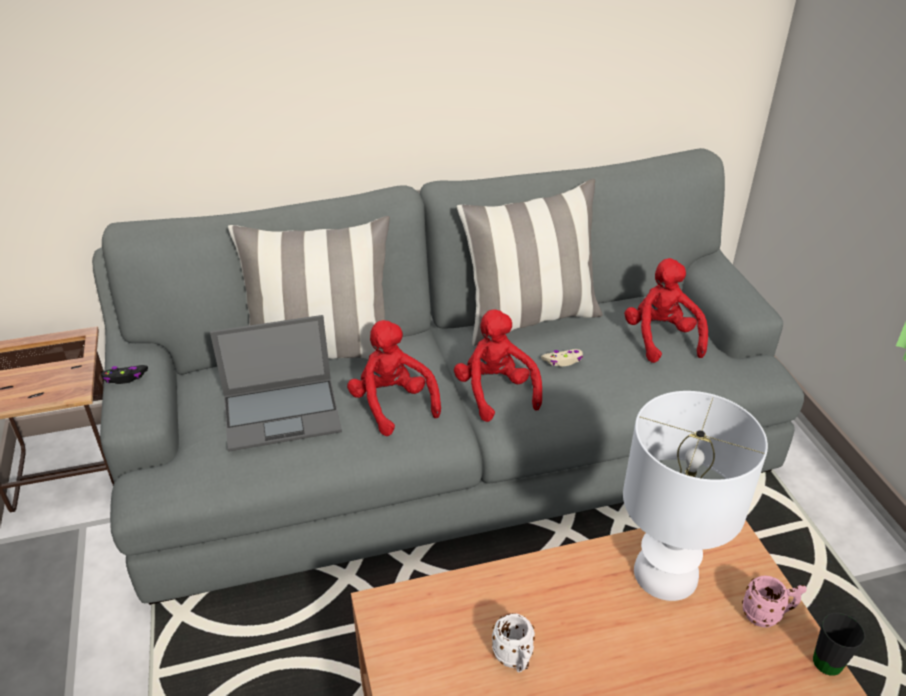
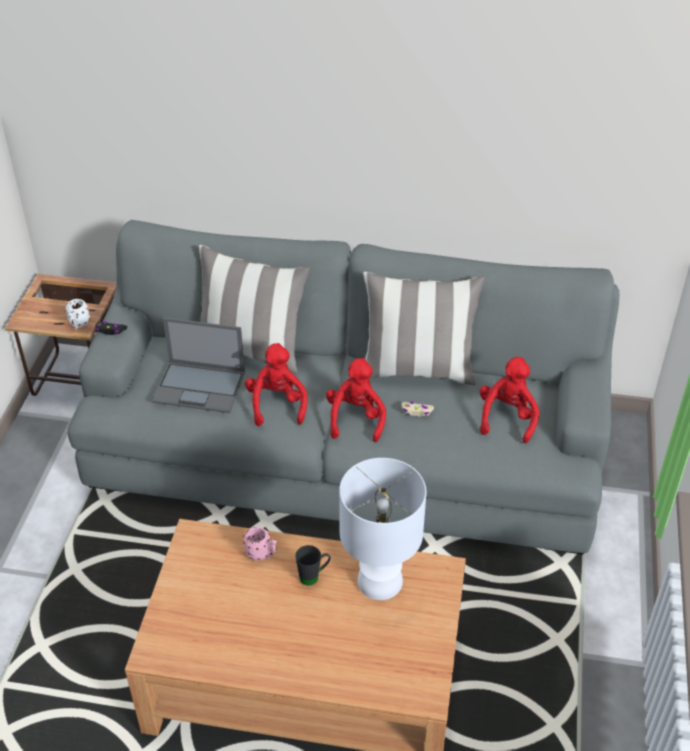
camera: 25 degrees right, 5 degrees up
(514, 660) = (249, 593): white mug -> white mug (78, 324)
(767, 615) = (426, 630): pink mug -> pink mug (262, 554)
(831, 657) = (445, 670): black mug -> black mug (313, 576)

